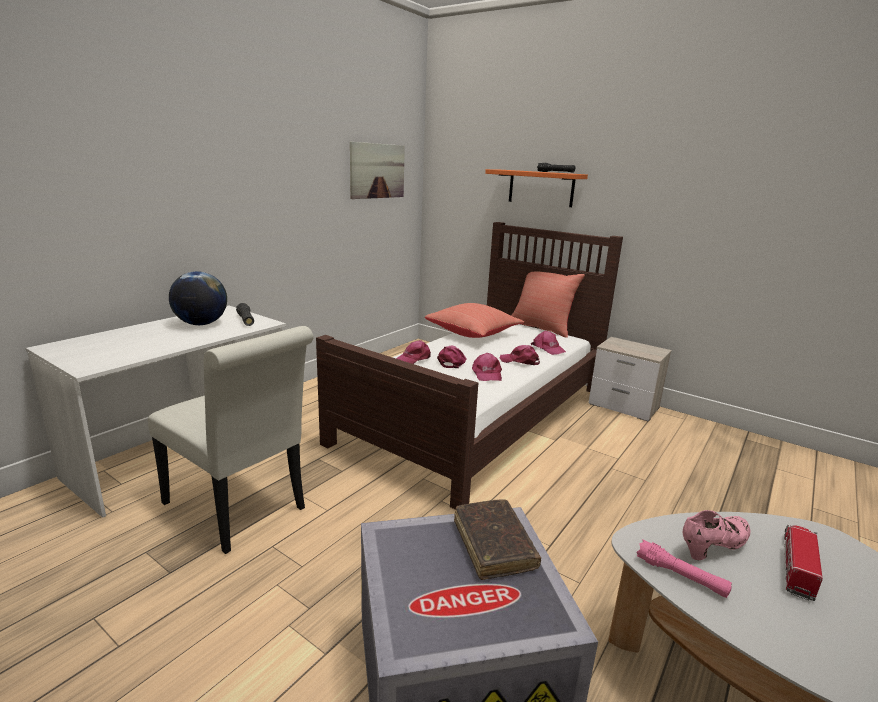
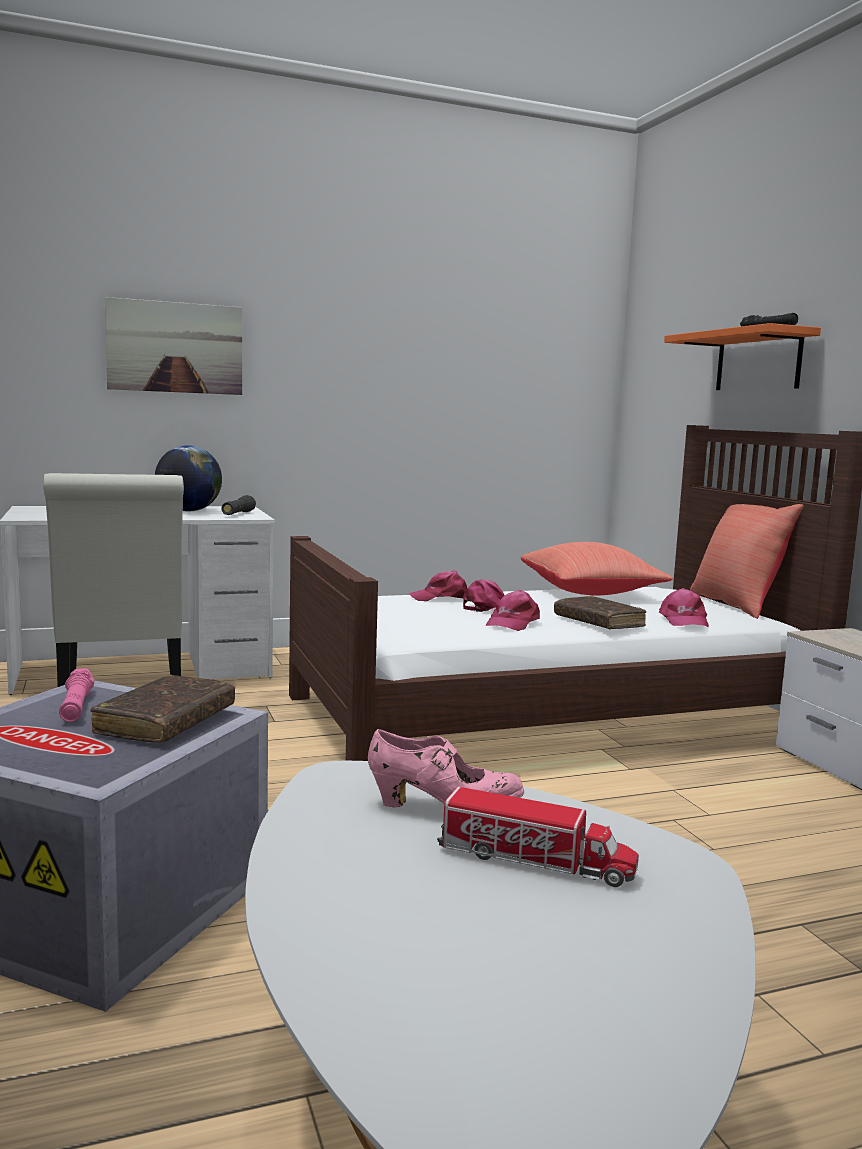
camera: 35 degrees right, 10 degrees down
(377, 171) = (523, 352): picture -> picture (175, 347)
(520, 361) = (598, 622): pink cap -> brown book
(681, 576) = (328, 808): pink flashlight -> pink flashlight (76, 706)
(797, 566) = (535, 861): toy truck -> toy truck turned 45 degrees clockwise

